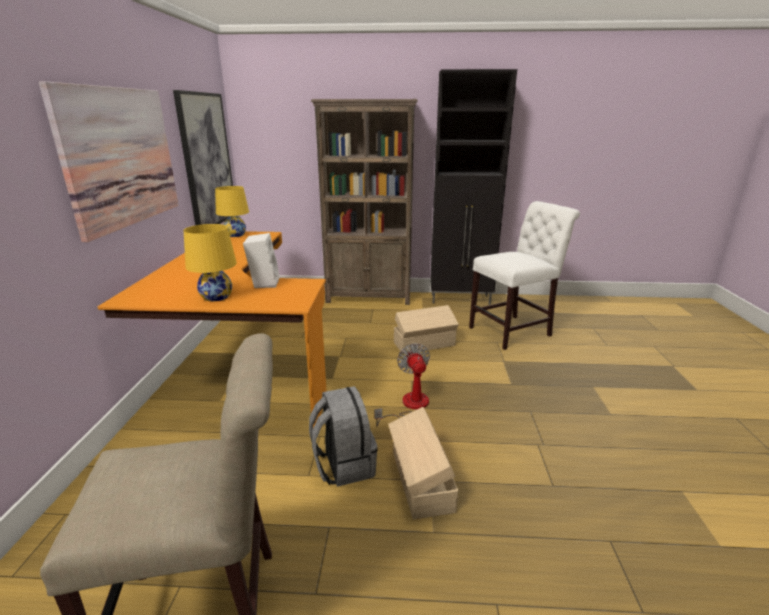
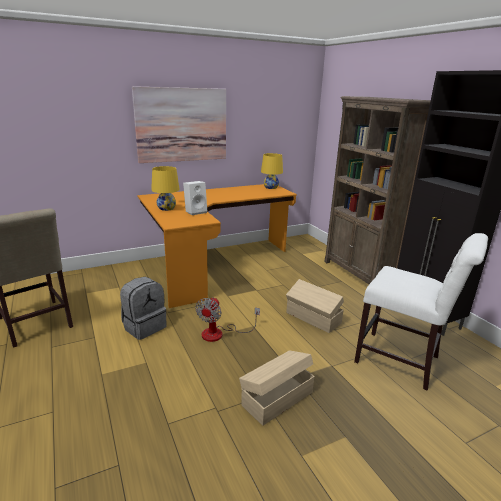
camera: 60 degrees right, 0 degrees up
(207, 161) = (275, 135): picture -> none
(409, 406) = (220, 333): fan -> fan turned 150 degrees clockwise
(420, 481) = (143, 358): beige storage box -> beige storage box (276, 398)

